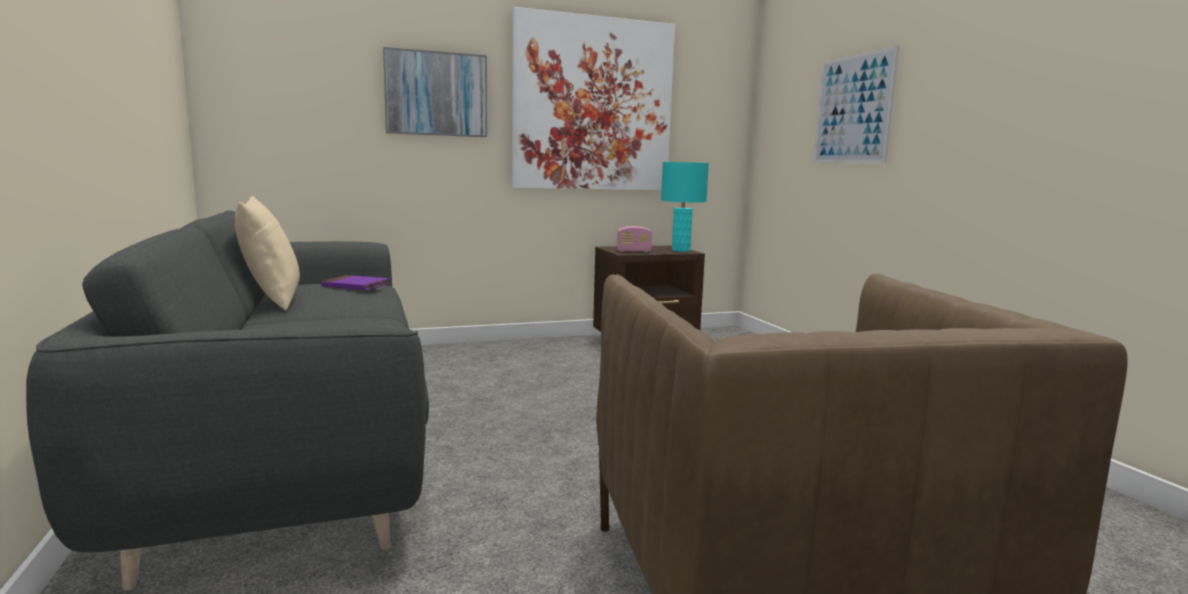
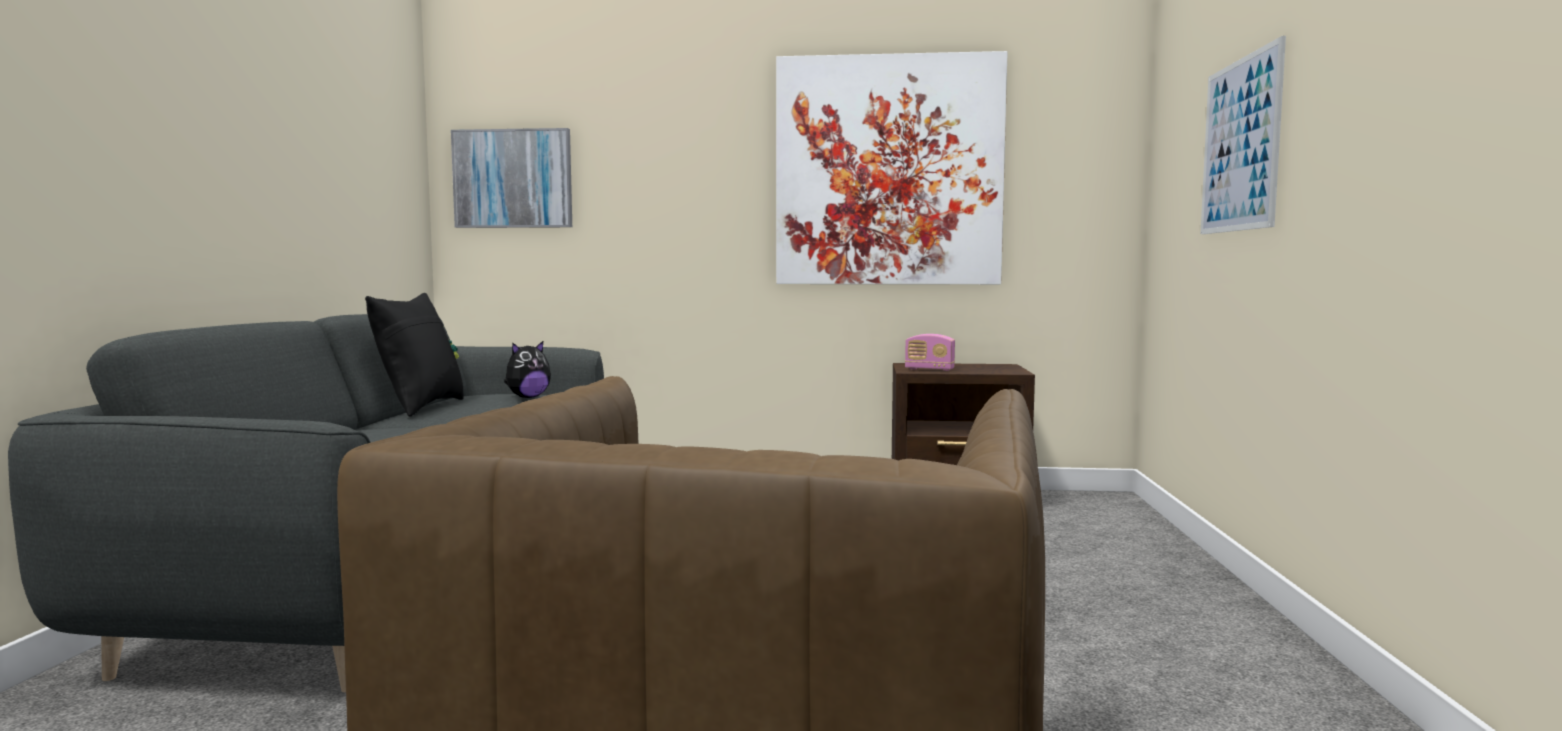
camera: 25 degrees right, 5 degrees down
(272, 301) = (421, 408): beige pillow -> black pillow
(355, 286) = (527, 397): purple book -> plush toy
(436, 94) = (684, 171): picture -> picture (513, 179)
(680, 250) = (1005, 370): turquoise table lamp -> none

